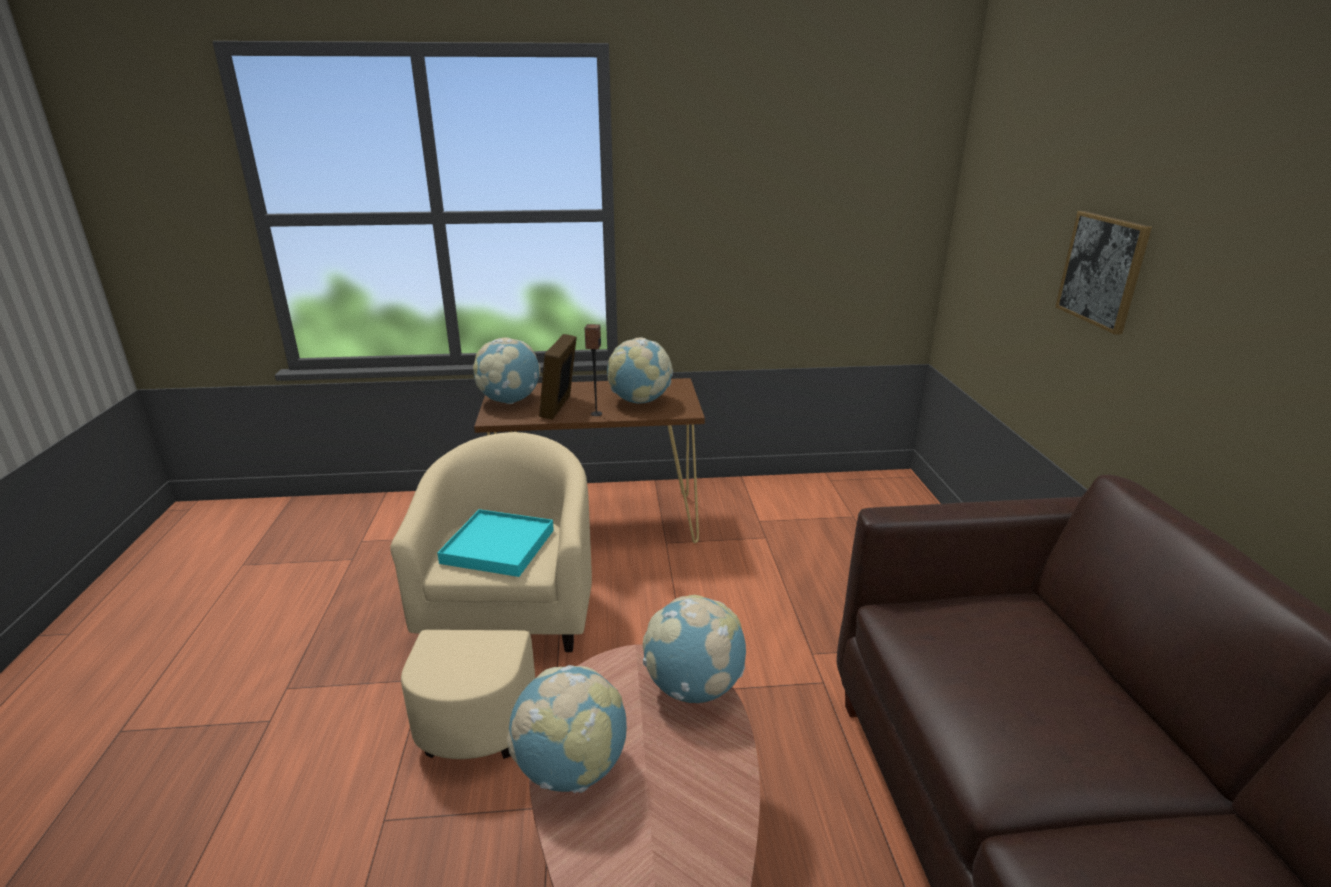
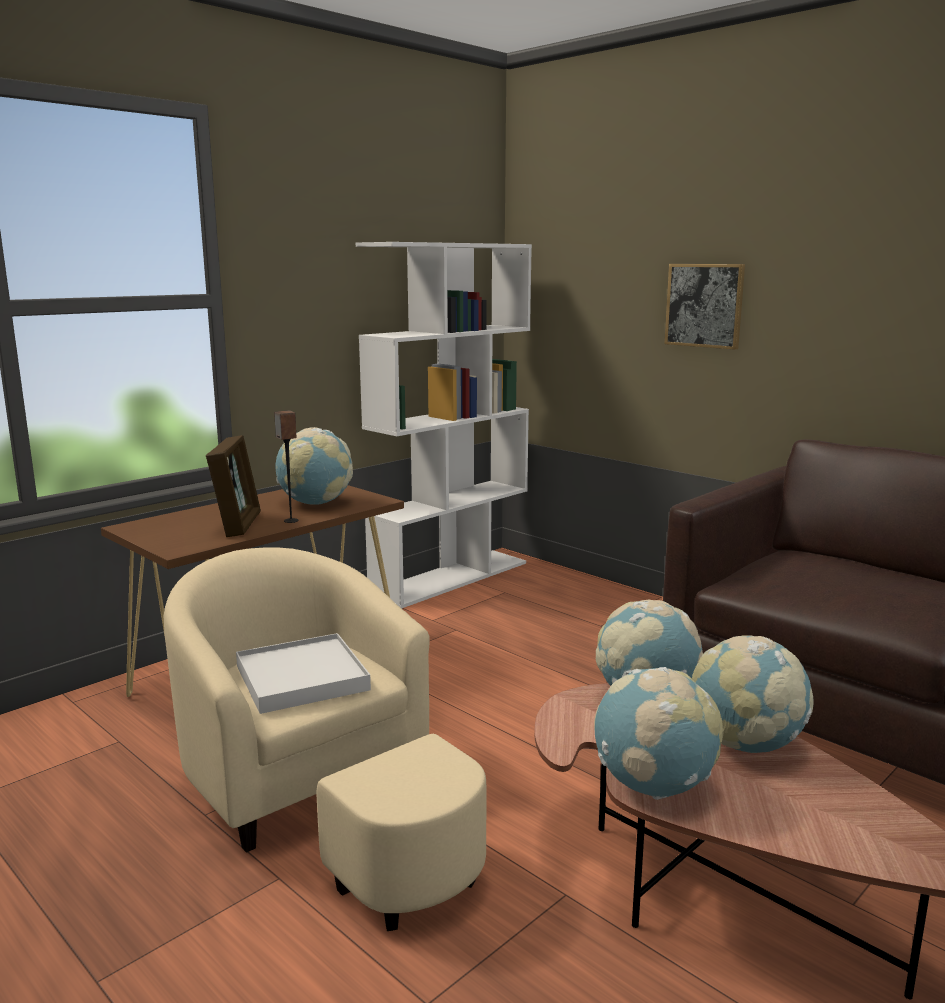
camera: 40 degrees left, 10 degrees down
(498, 546) = (301, 678): turquoise tray -> white tray
(509, 400) = (163, 533): globe -> globe (746, 744)
(560, 407) = (238, 525): picture frame -> picture frame turned 150 degrees counterclockwise
(824, 485) = (450, 578): none -> white bookcase

